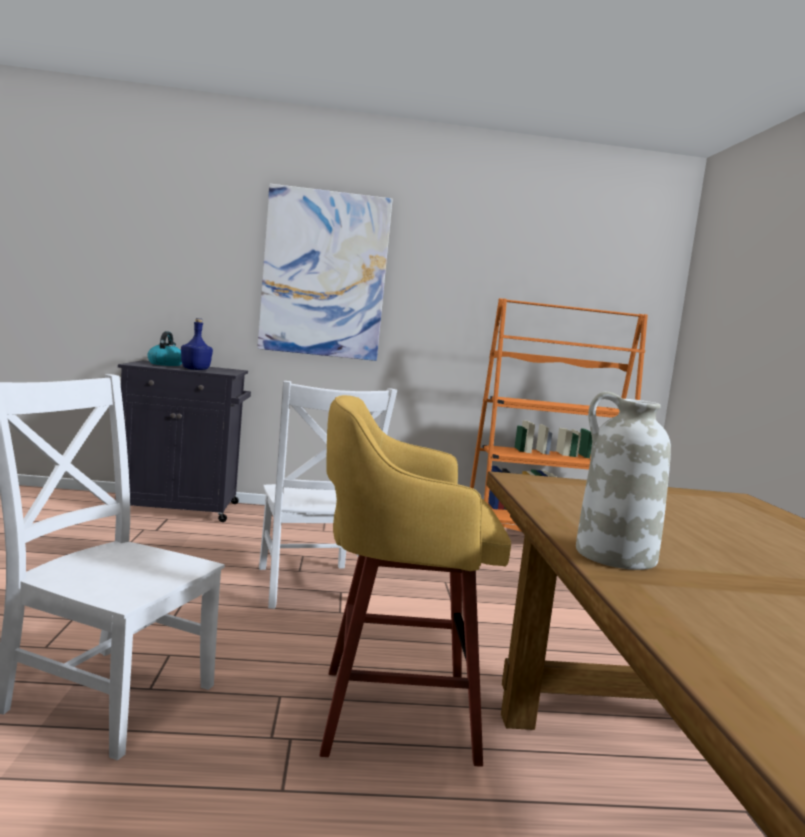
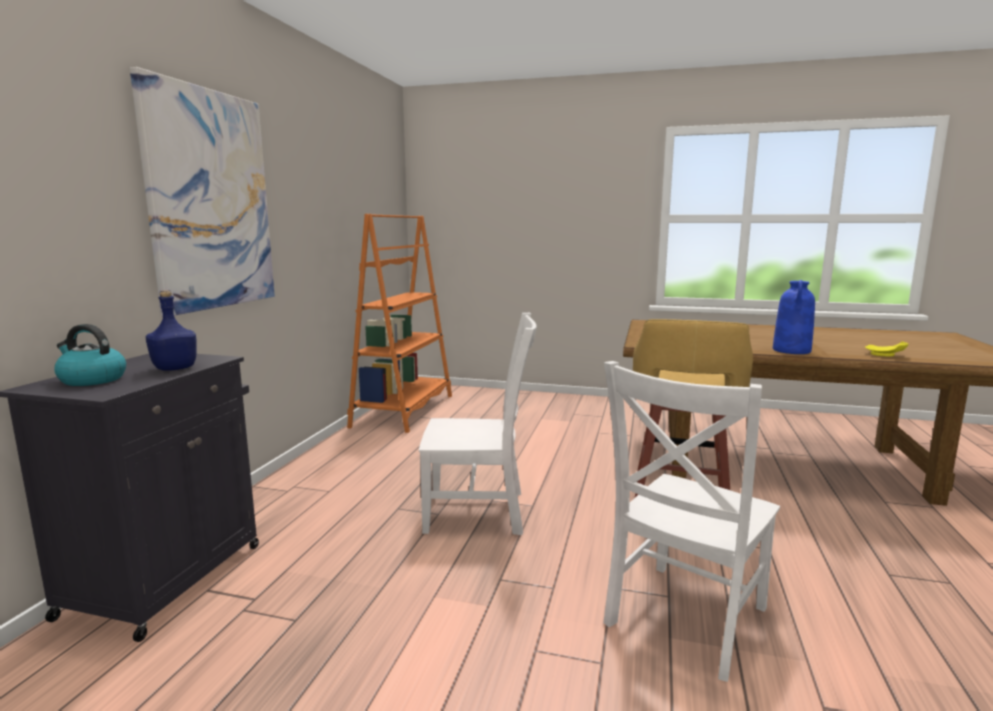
camera: 70 degrees left, 5 degrees up
(614, 556) = (792, 351): white vase -> blue vase
(722, 648) = (885, 355): none -> yellow plate

